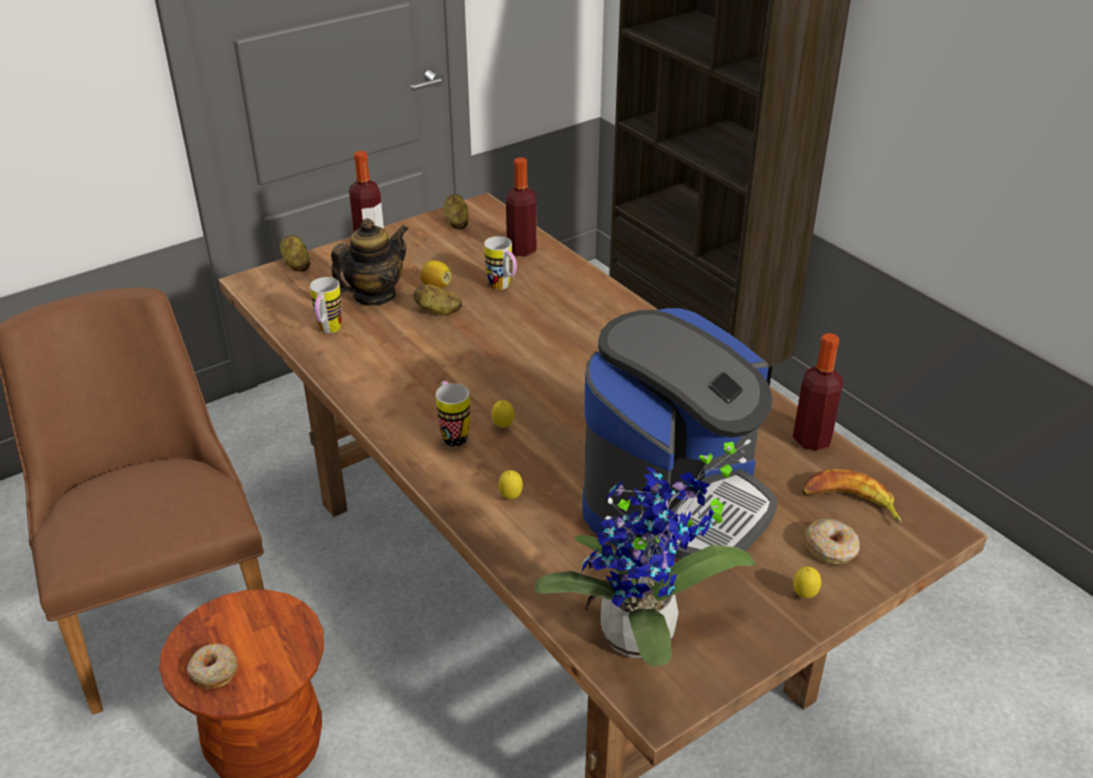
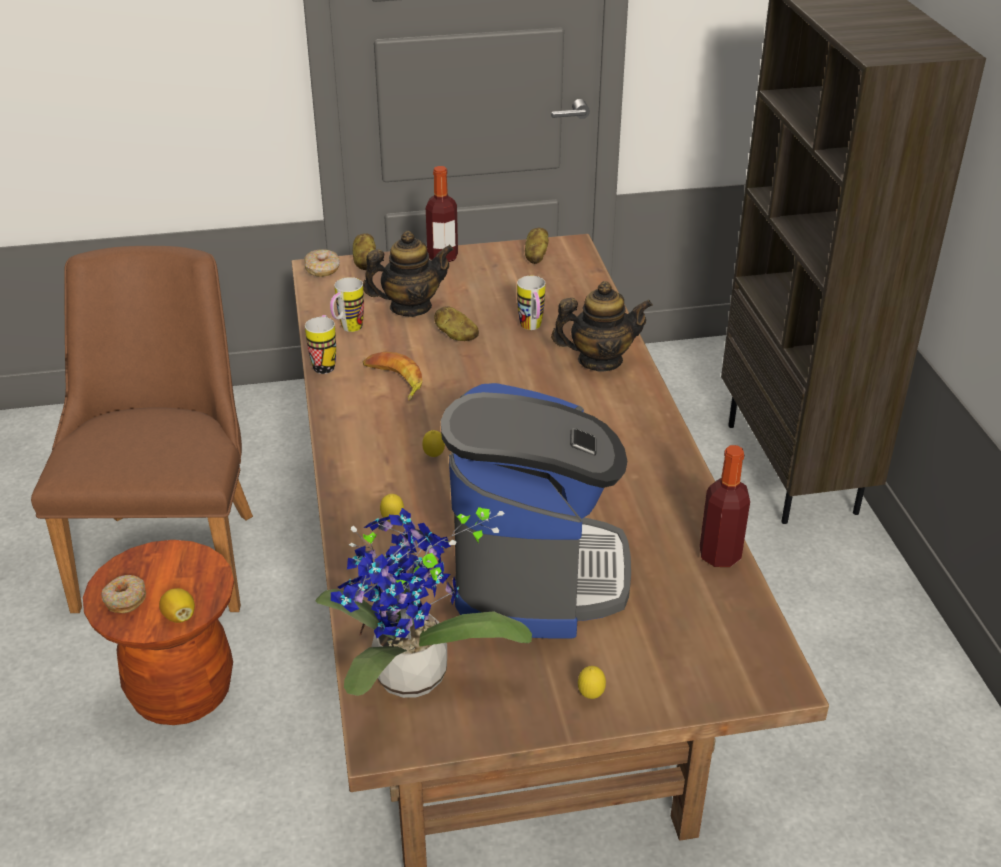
camera: 25 degrees right, 0 degrees up
(436, 286) = (472, 312): lemon -> lemon (179, 616)
(452, 434) = (385, 450): mug -> mug (325, 364)
(521, 250) = (577, 296): bottle -> none
(584, 301) = (599, 360): none -> teapot
(676, 504) = (536, 574): coffee machine -> coffee machine turned 60 degrees counterclockwise
(831, 549) = (653, 663): donut -> donut (322, 269)
(850, 503) = (708, 627): banana -> banana (394, 381)

